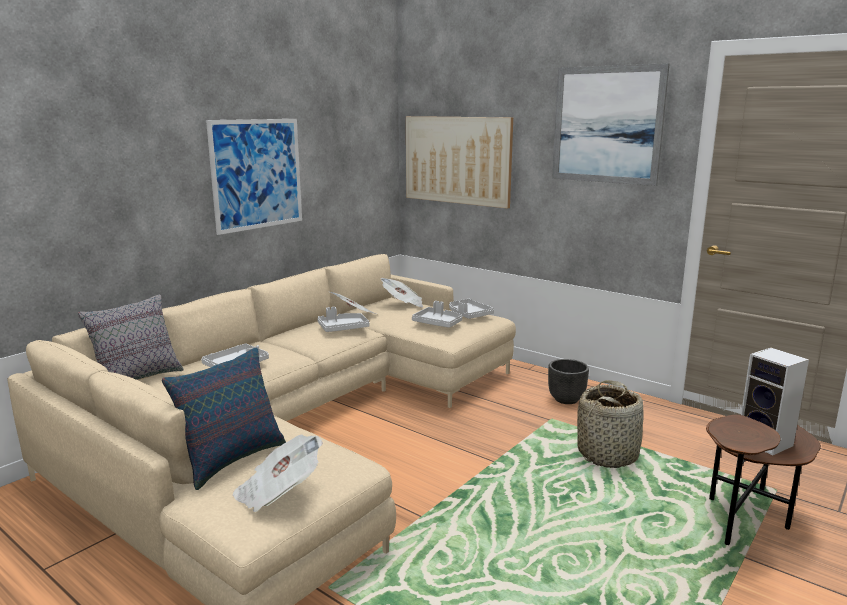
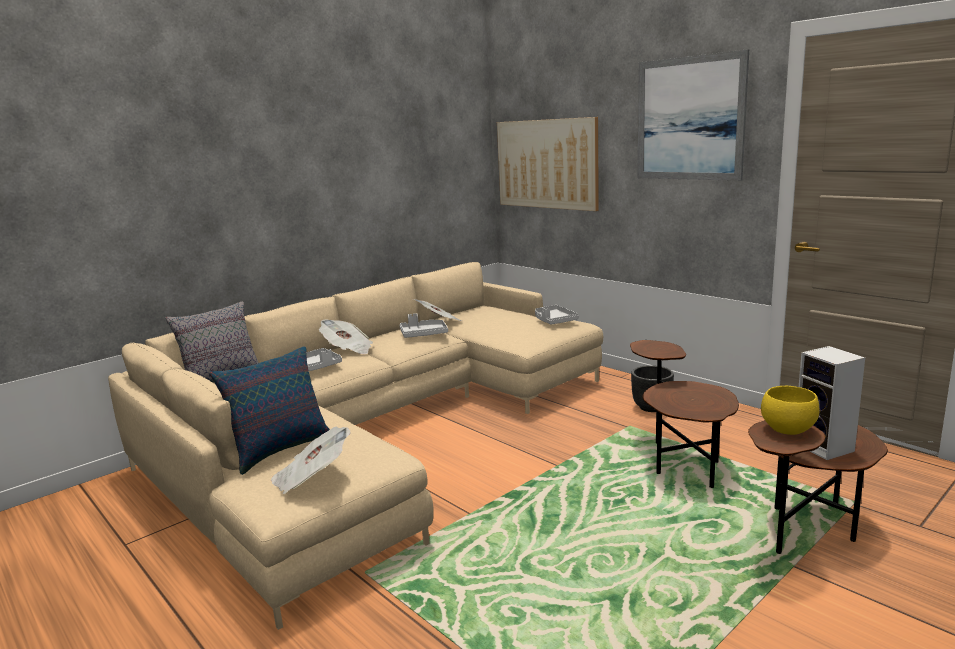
camera: 10 degrees right, 0 degrees up
(257, 174) = (341, 186): picture -> none
(403, 304) = (491, 311): newspaper -> newspaper (348, 350)
(438, 323) = (519, 329): grey tray -> none
(608, 454) = (678, 461): basket -> brown side table
(742, 428) = (786, 430): none -> yellow bowl

